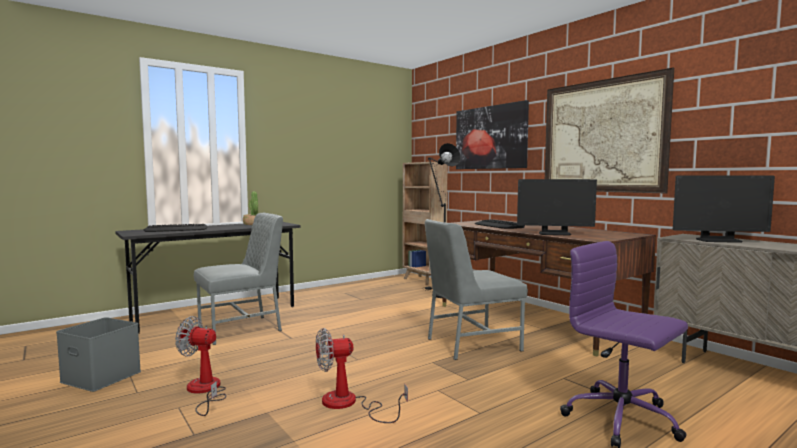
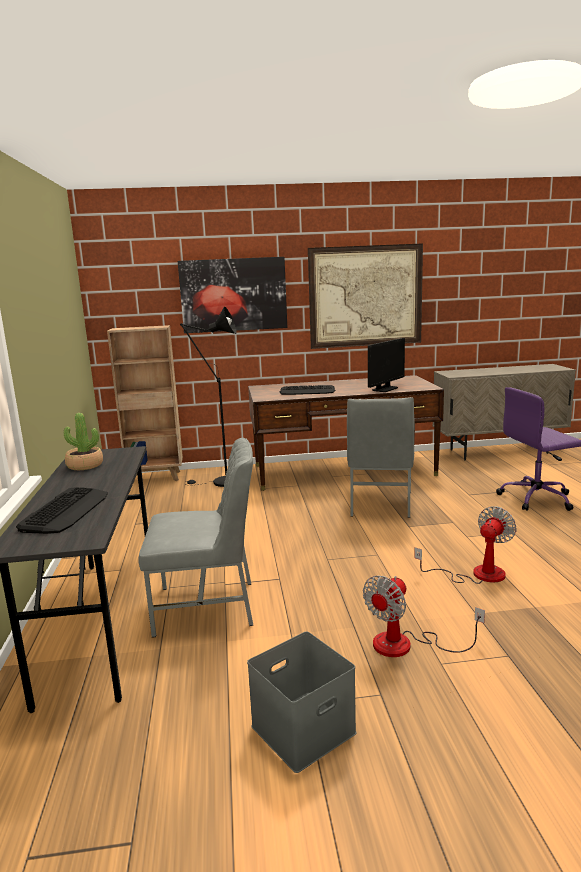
camera: 60 degrees left, 10 degrees up
(241, 329) = (207, 607): grey chair -> grey chair turned 90 degrees clockwise
(349, 404) = (476, 574): fan -> fan turned 150 degrees counterclockwise
(718, 240) = (475, 373): monitor -> none

